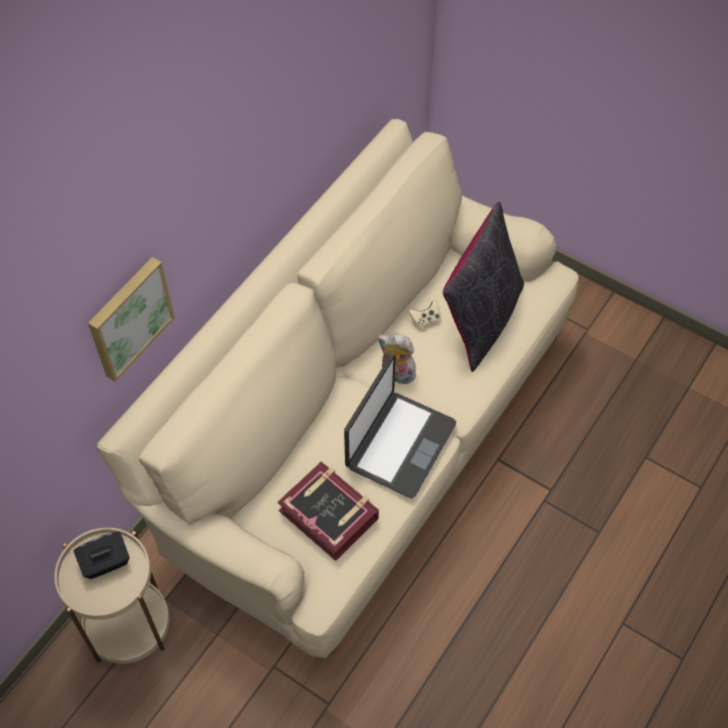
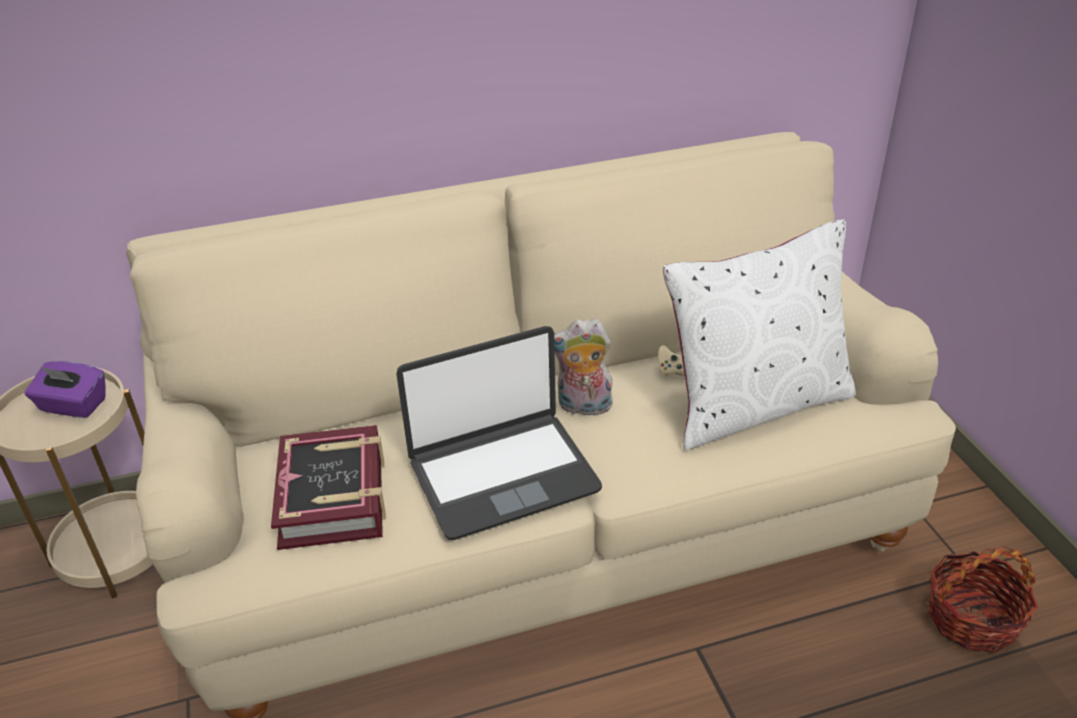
camera: 40 degrees right, 20 degrees down
(105, 563) = (73, 406): black tissue box -> purple tissue box
(128, 317) = (222, 77): picture -> none
(396, 374) = (583, 407): plush toy -> plush toy turned 60 degrees counterclockwise
(481, 319) = (755, 404): black pillow -> white pillow
(606, 358) = (971, 619): none -> basket

